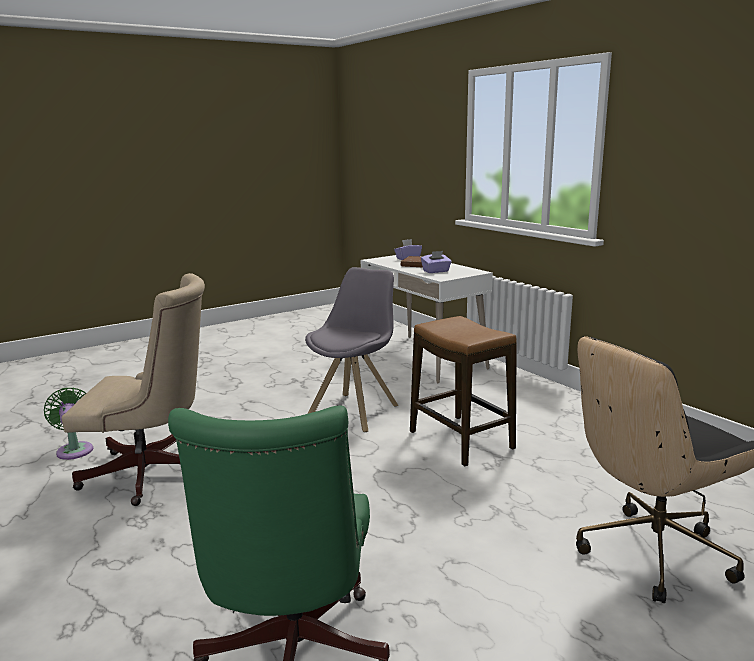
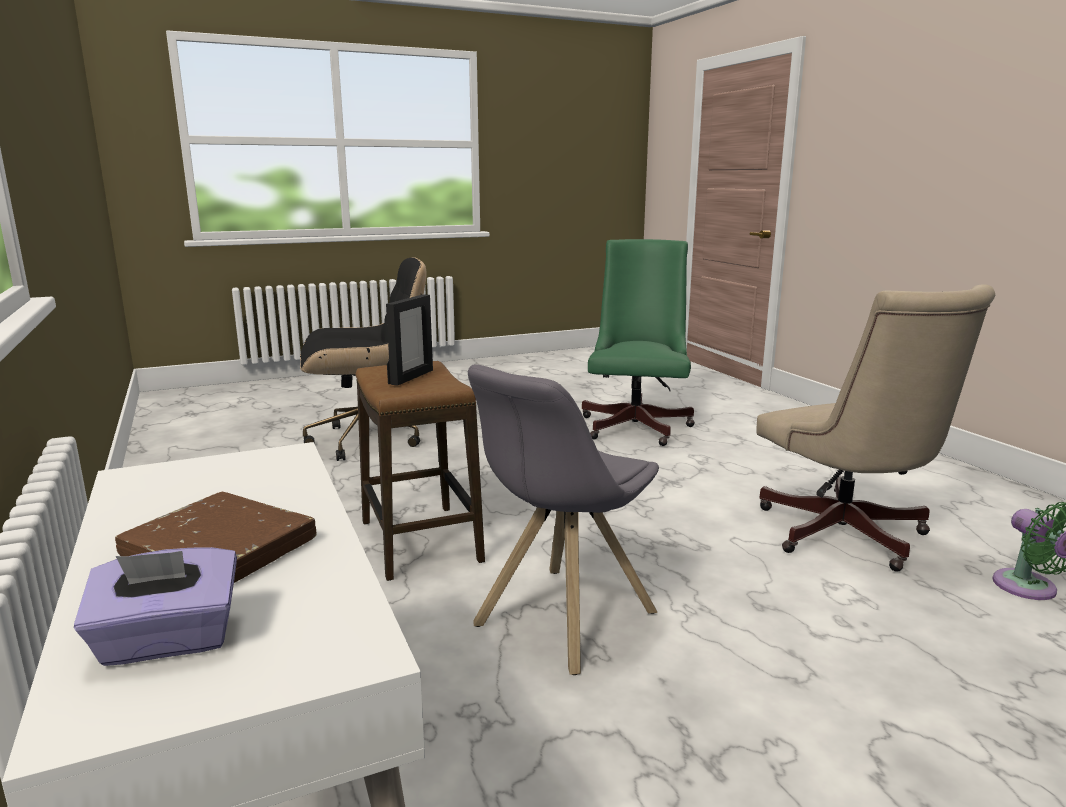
camera: 170 degrees left, 0 degrees up
(153, 474) = (847, 537): beige office chair -> beige office chair turned 120 degrees counterclockwise
(436, 271) = (244, 492): purple tissue box -> none
(465, 330) = (411, 377): none -> picture frame

